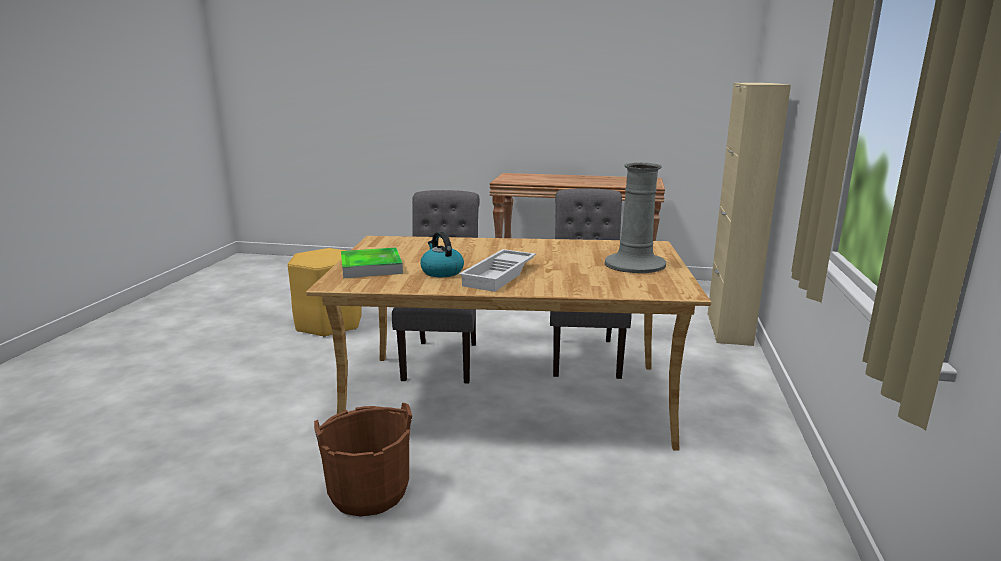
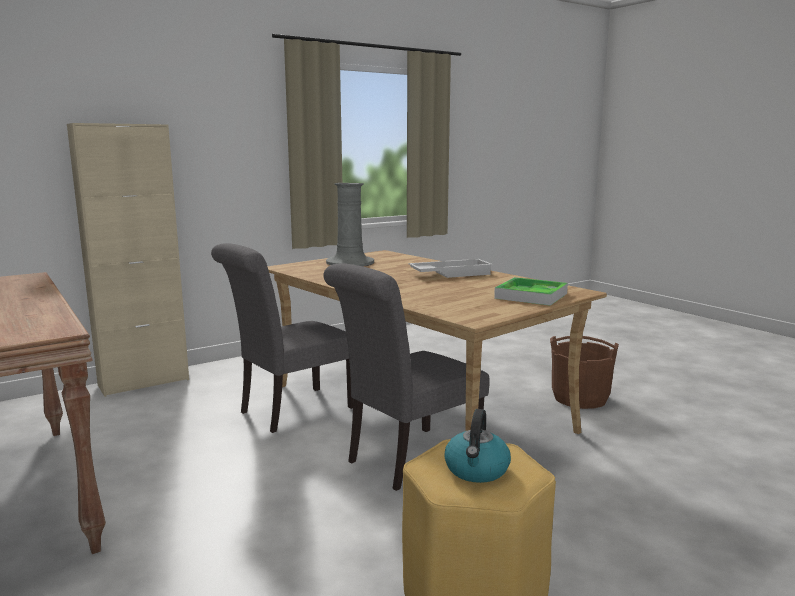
camera: 135 degrees left, 5 degrees down
(441, 272) = (483, 282): kettle -> kettle (477, 470)

